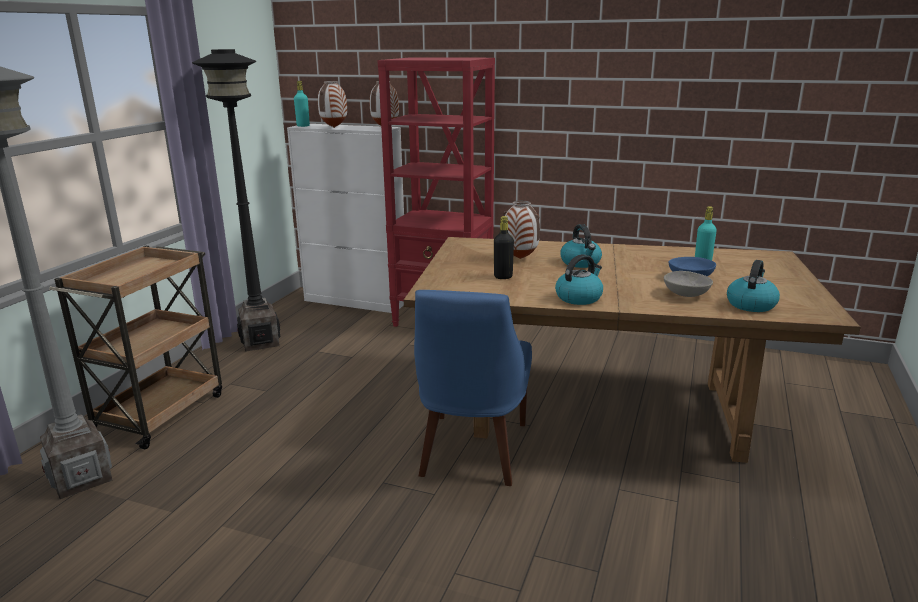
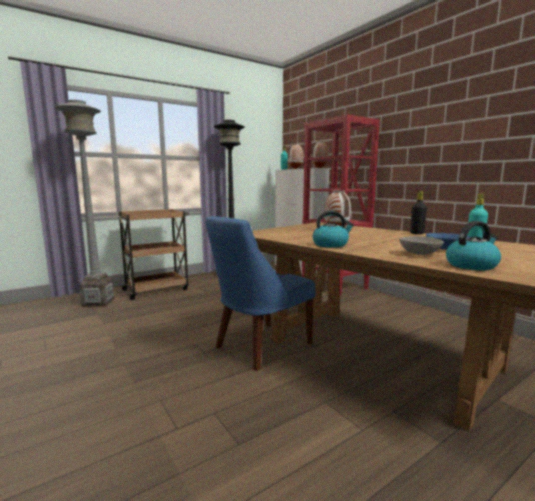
camera: 35 degrees right, 10 degrees down
(503, 277) = (306, 234): black bottle -> black bottle (417, 233)
(581, 263) = (373, 235): kettle -> none

